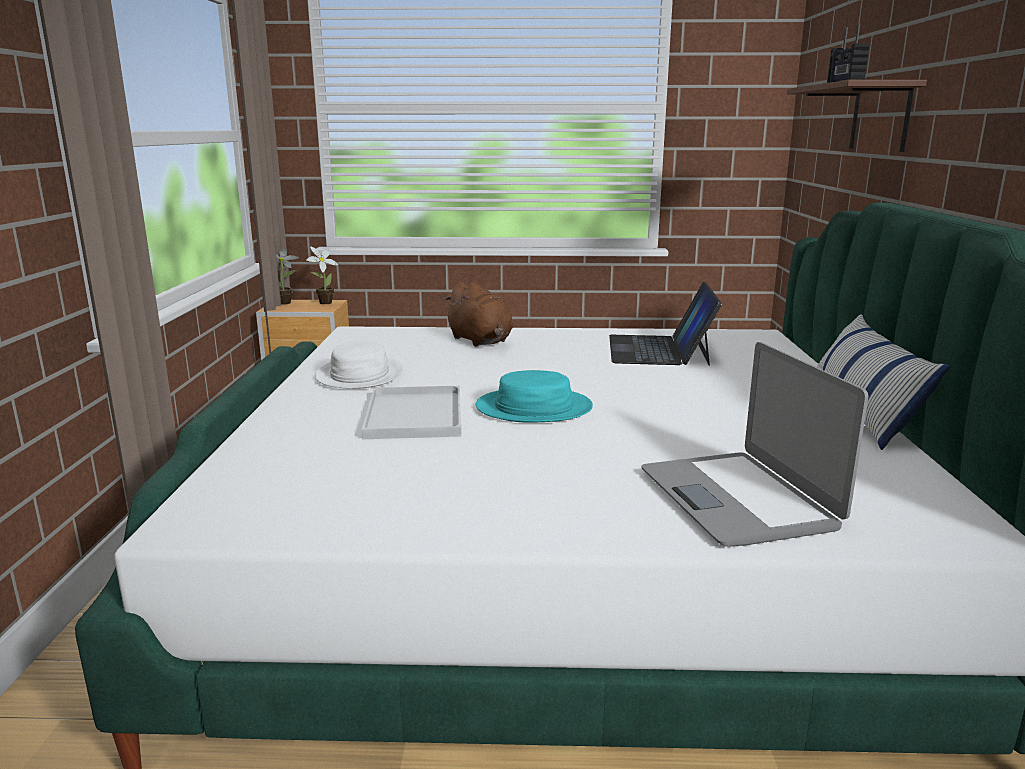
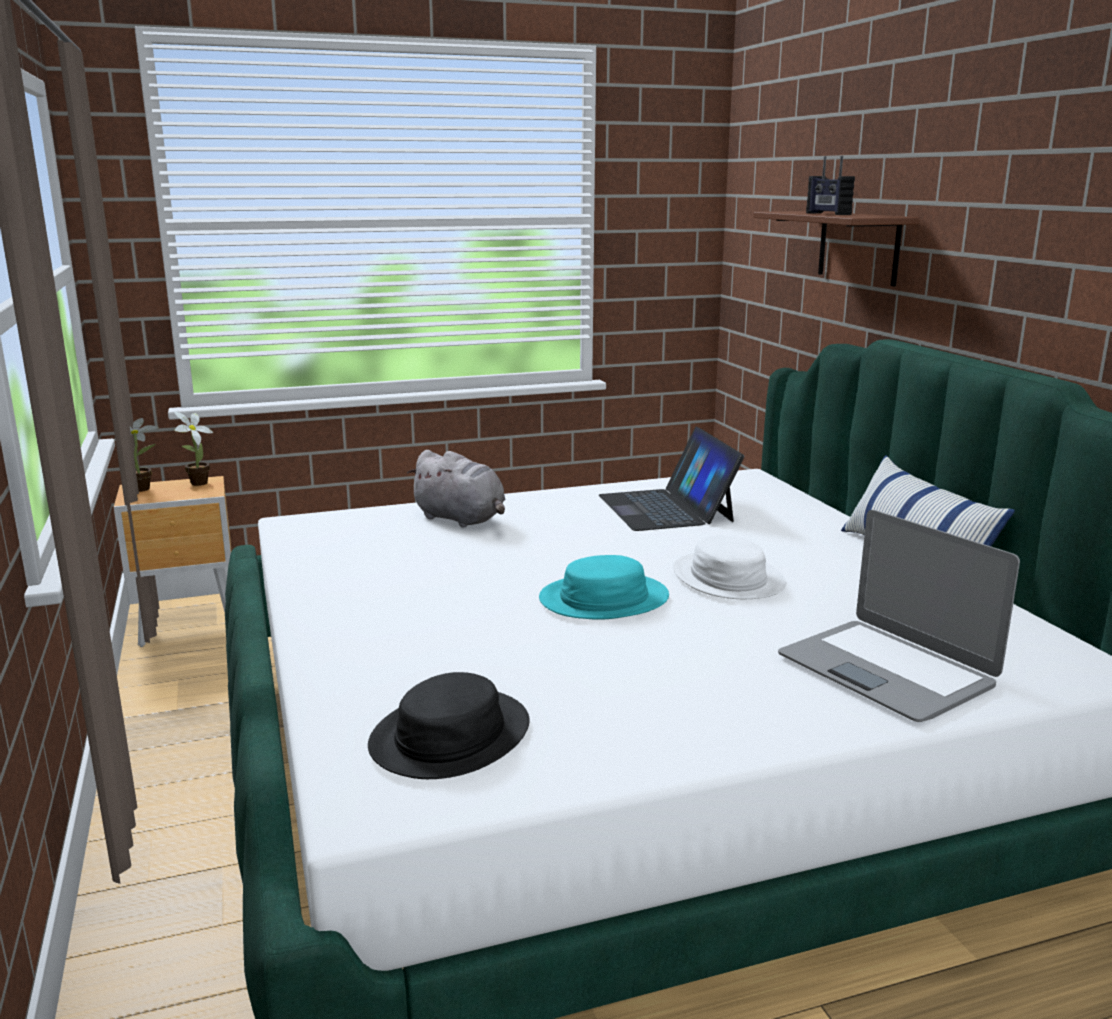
camera: 20 degrees left, 0 degrees up
(305, 485) = (450, 736): none -> black hat
(359, 375) = (362, 584): white hat -> white hat (727, 578)
(413, 413) = (479, 626): white tray -> none
(481, 341) = (462, 519): brown plush toy -> grey plush toy

